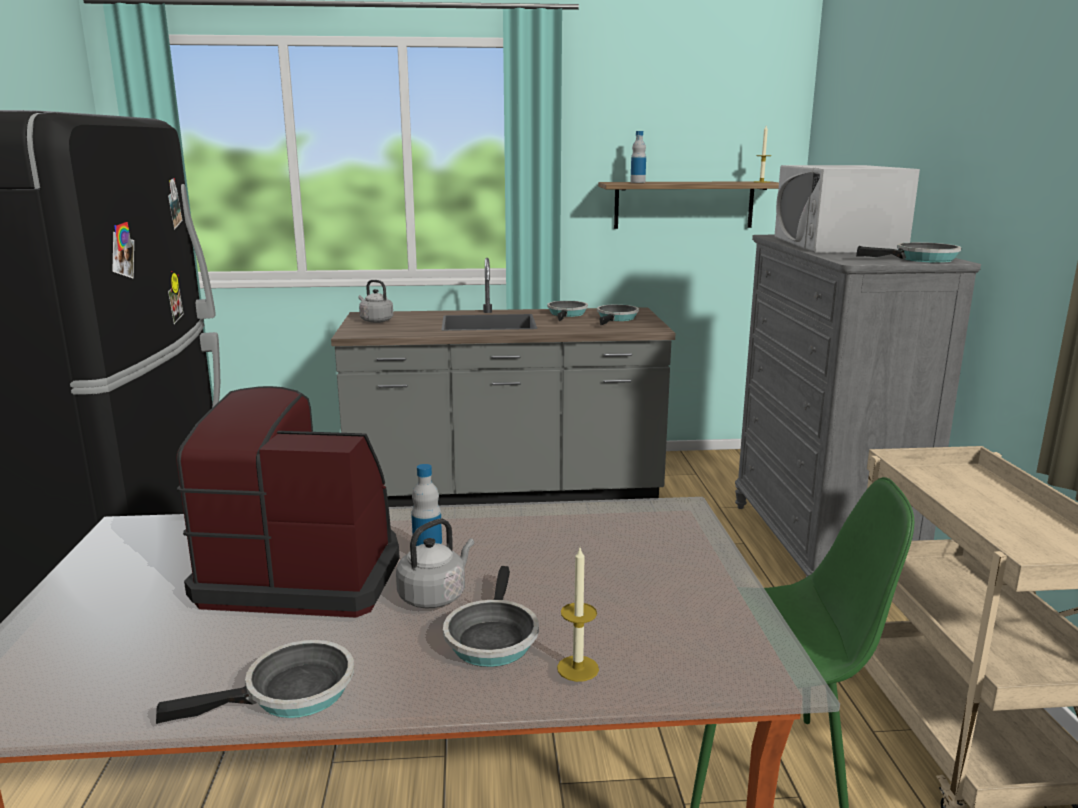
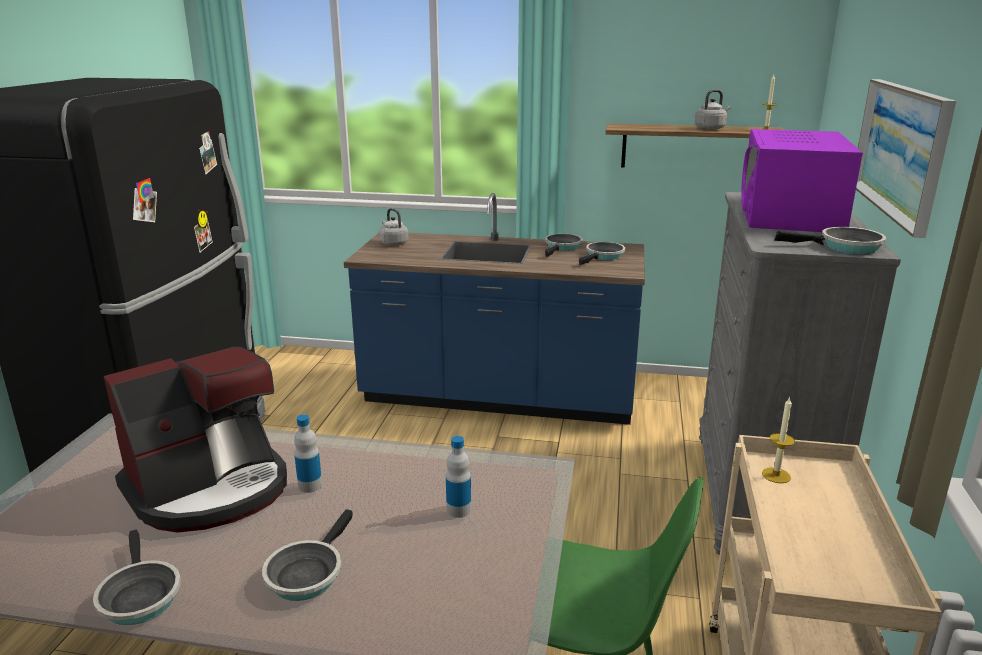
camera: 15 degrees right, 5 degrees up
(291, 694) = (139, 596): frying pan -> frying pan turned 75 degrees clockwise
(303, 574) = (210, 488): coffee machine -> coffee machine turned 120 degrees clockwise
(435, 596) = (291, 525): grey kettle -> grey kettle (711, 128)
(505, 490) = (498, 398): grey counter -> blue counter
(578, 668) = (352, 615): candle -> candle (776, 475)
(637, 182) = (641, 126): bottle -> bottle (458, 509)
(836, 244) = (790, 214): white microwave -> purple microwave
(949, 167) = (900, 150): none -> picture

